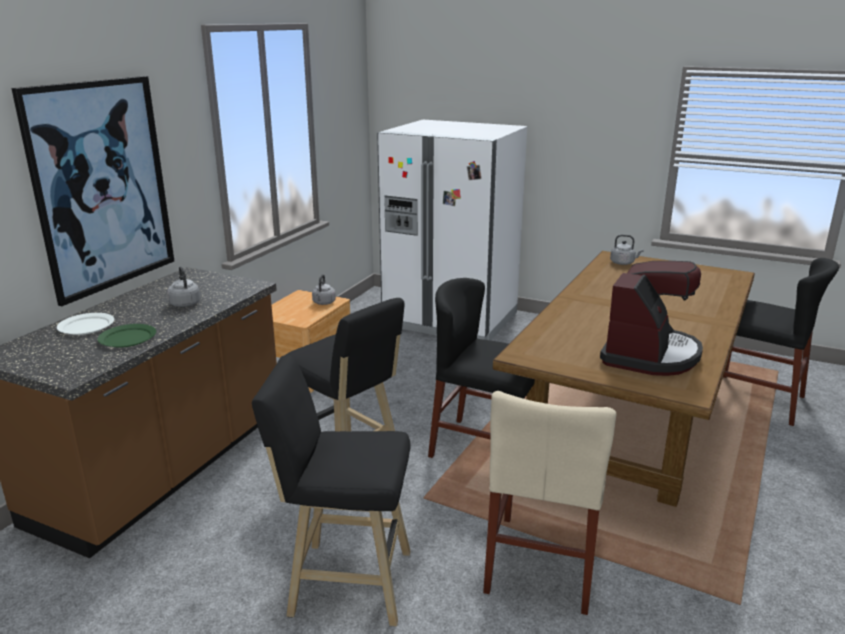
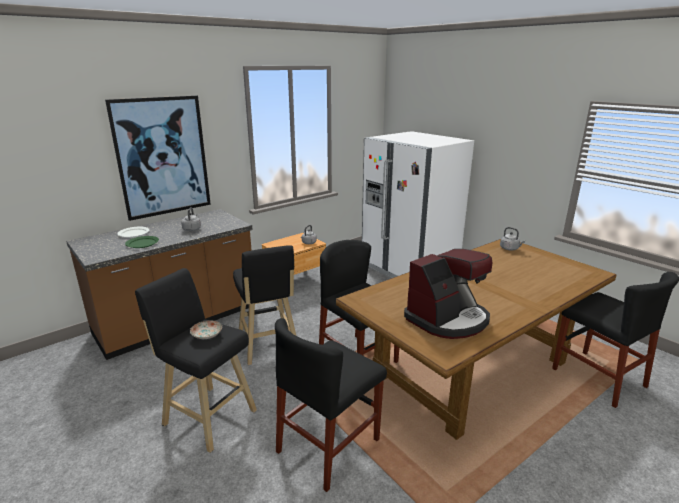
camera: 25 degrees right, 0 degrees up
(360, 448) = (207, 335): none -> plate
(542, 562) = (328, 445): beige chair -> black chair

